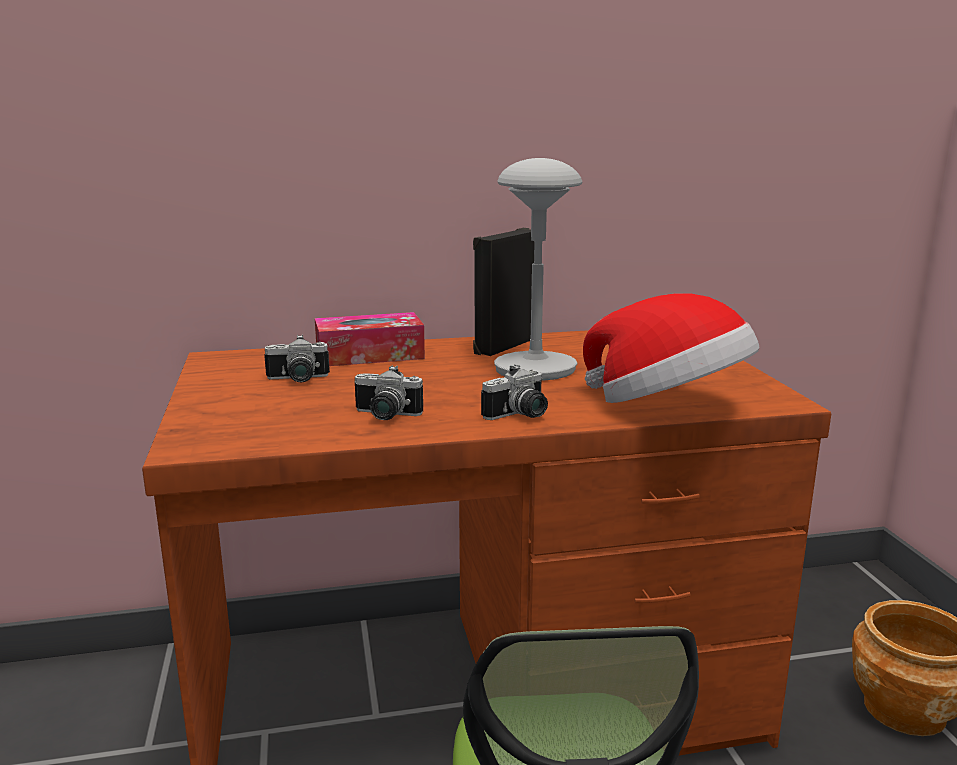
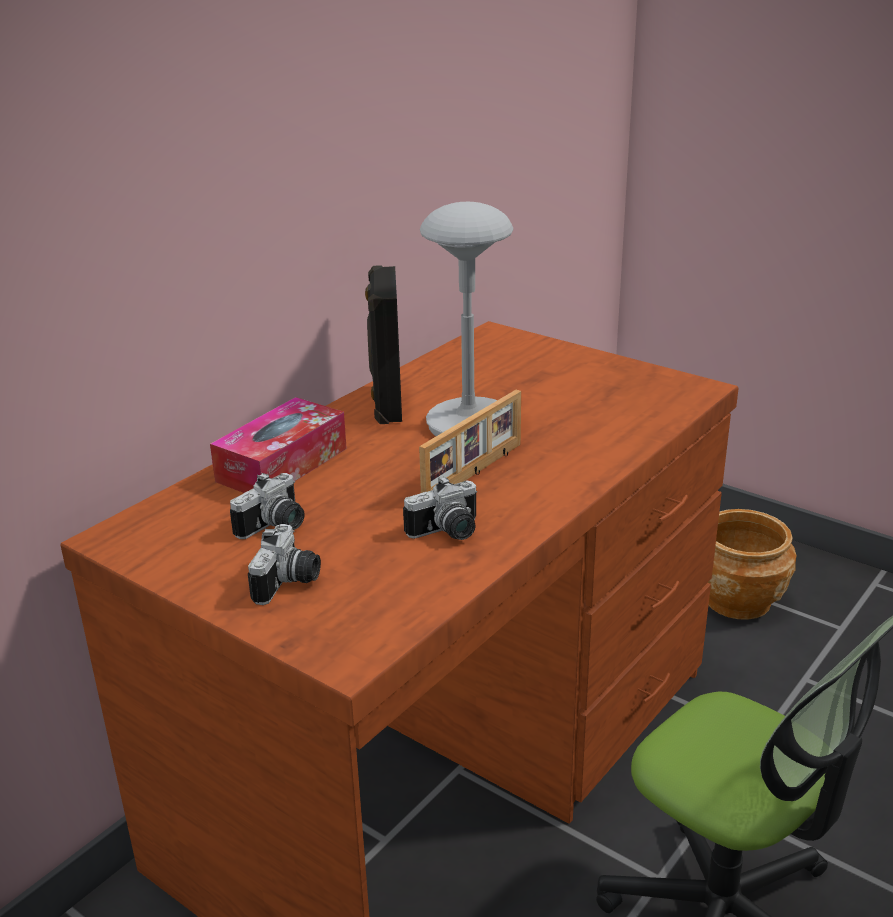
camera: 40 degrees left, 10 degrees up
(476, 394) = (475, 473): none -> picture frame
(520, 415) = (552, 482): camera -> camera (290, 583)
(668, 406) = (635, 425): hat -> none

